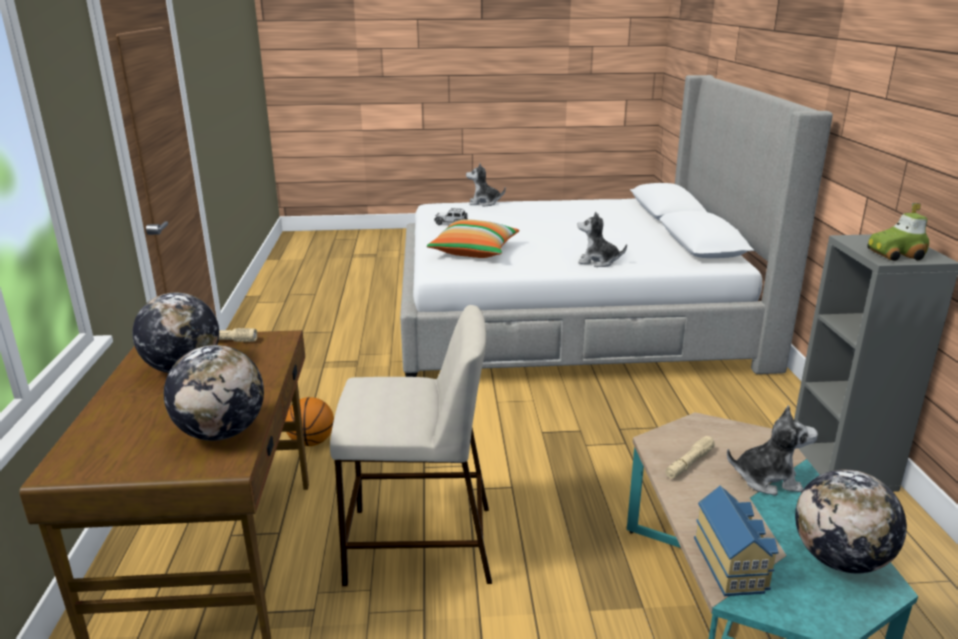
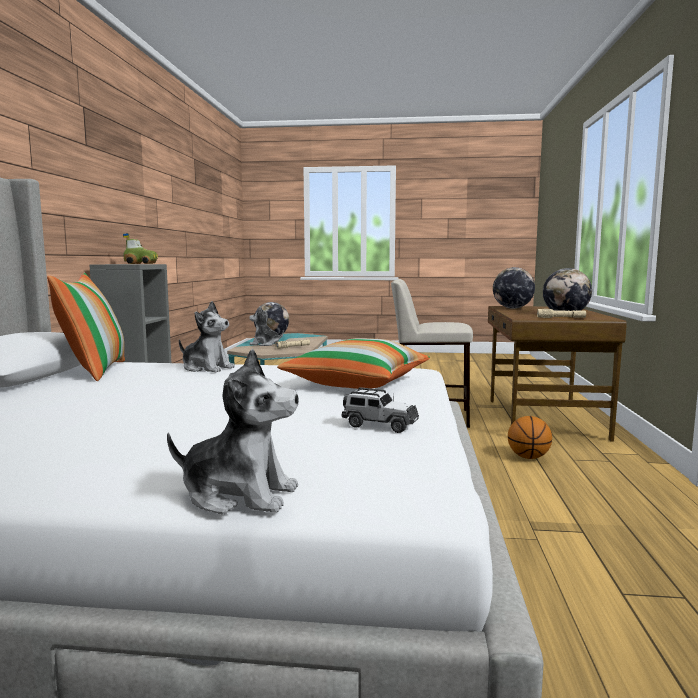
camera: 170 degrees left, 15 degrees down
(671, 253) = (94, 371): none -> pillow
(732, 563) = (310, 338): toy house -> none

